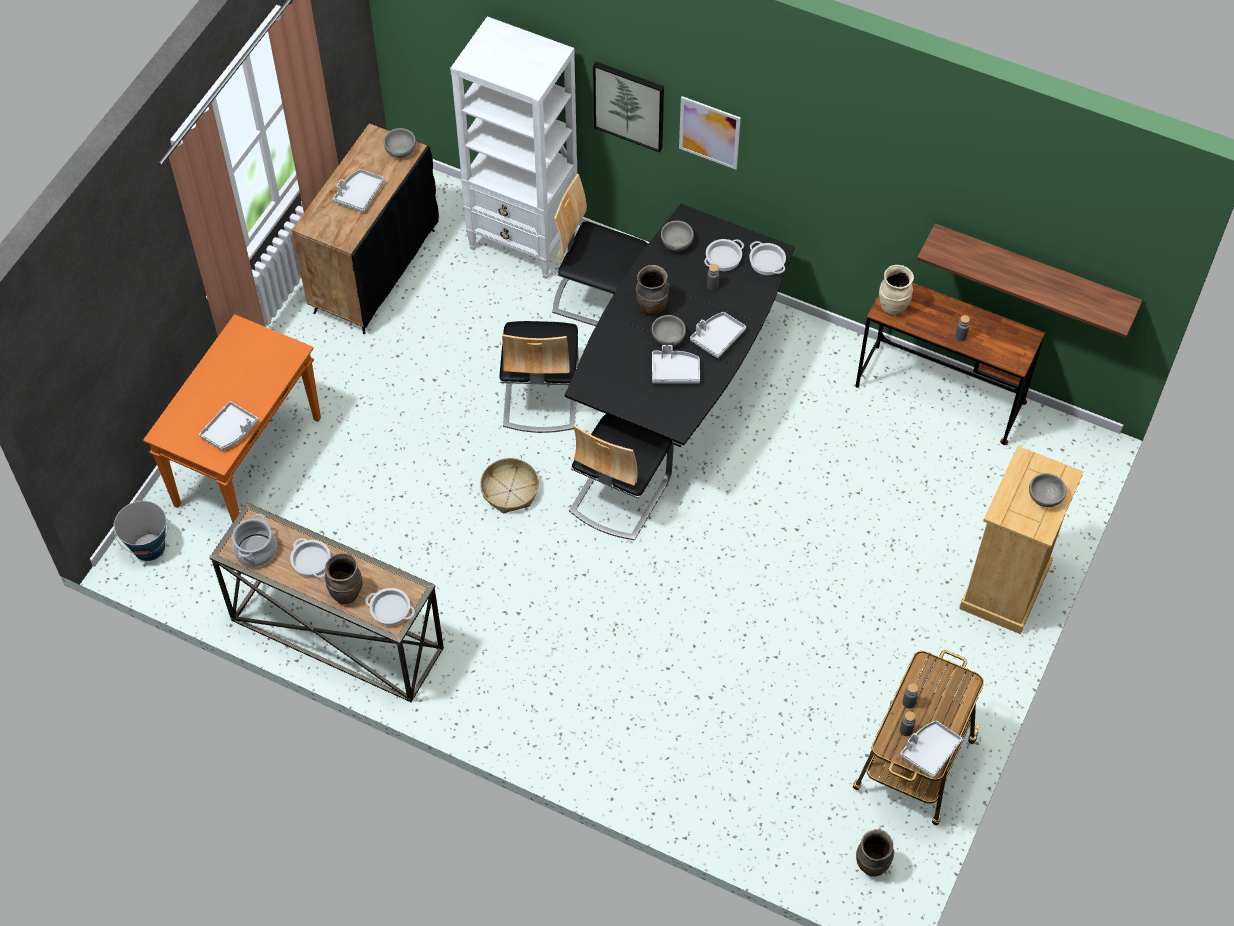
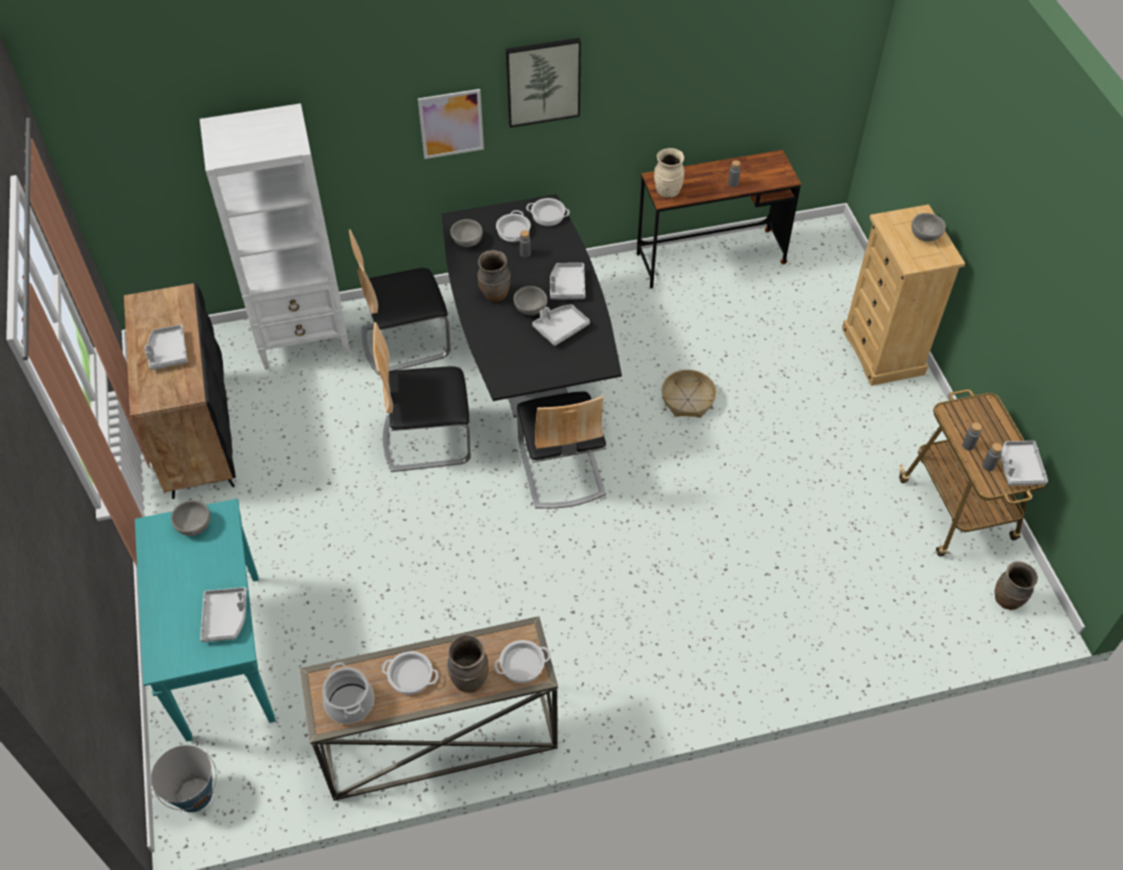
camera: 40 degrees left, 5 degrees down
(248, 460) = (223, 654): orange console table -> turquoise console table
(401, 150) = (174, 298): grey bowl -> grey bowl (195, 524)
(510, 491) = (474, 524): basket -> basket (688, 399)
(540, 395) = (427, 439): chair -> chair turned 120 degrees clockwise
(629, 105) = (366, 140): picture -> picture (543, 81)
(1034, 273) = (767, 96): shelf -> none

